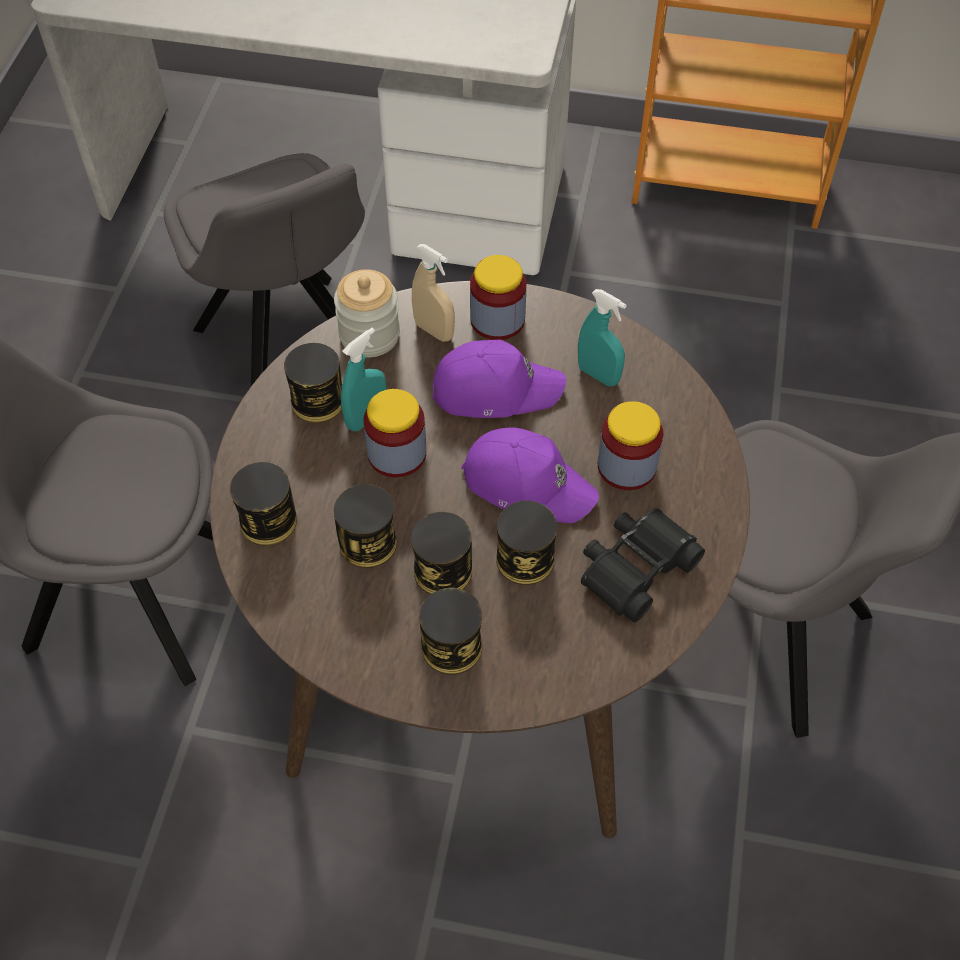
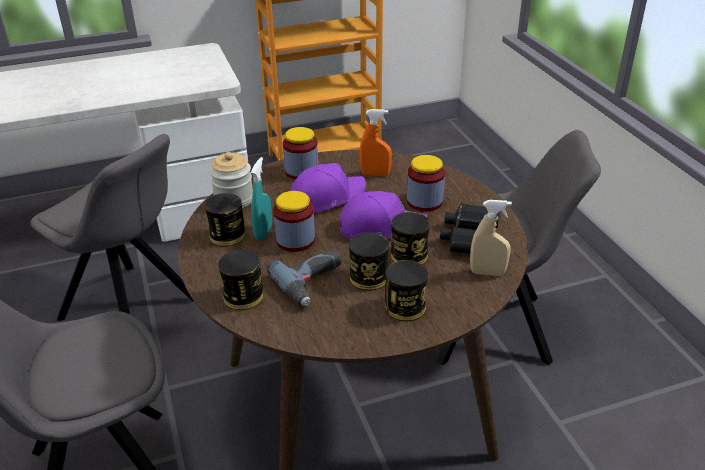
camera: 30 degrees left, 20 degrees down
(368, 543) = (313, 283): can -> power drill
(434, 331) = (270, 186): beige spray bottle -> beige spray bottle (487, 272)
(598, 375) = (375, 174): turquoise spray bottle -> orange spray bottle

